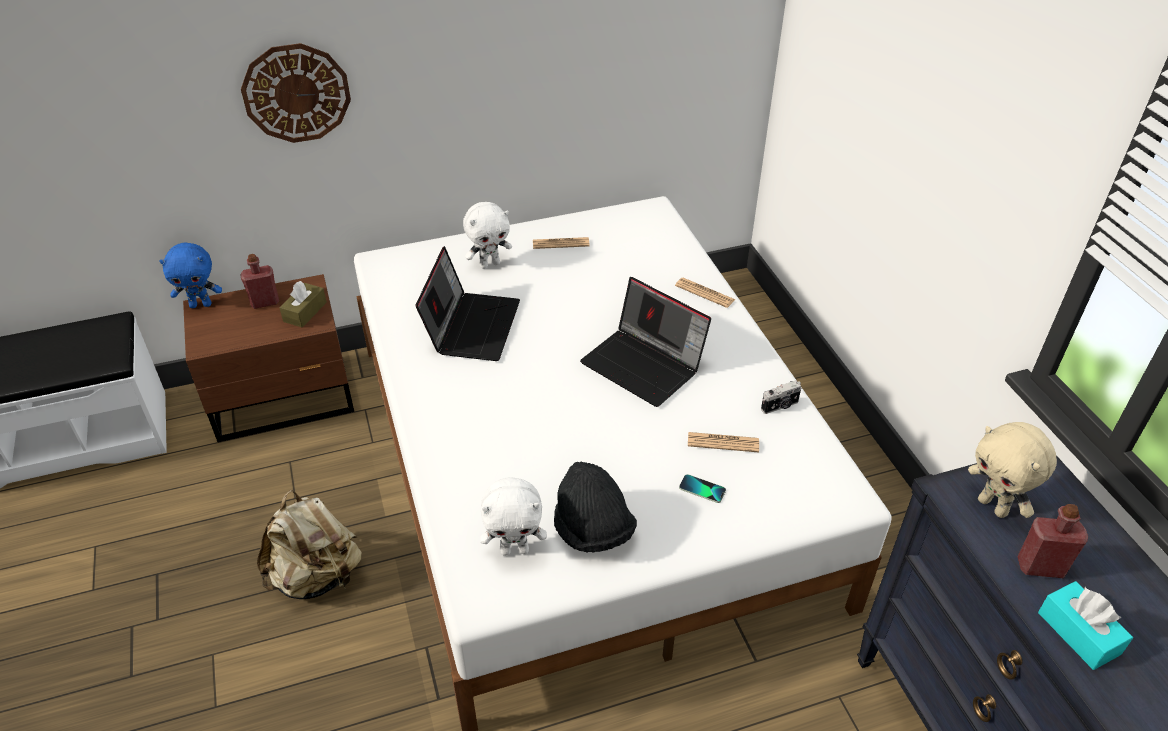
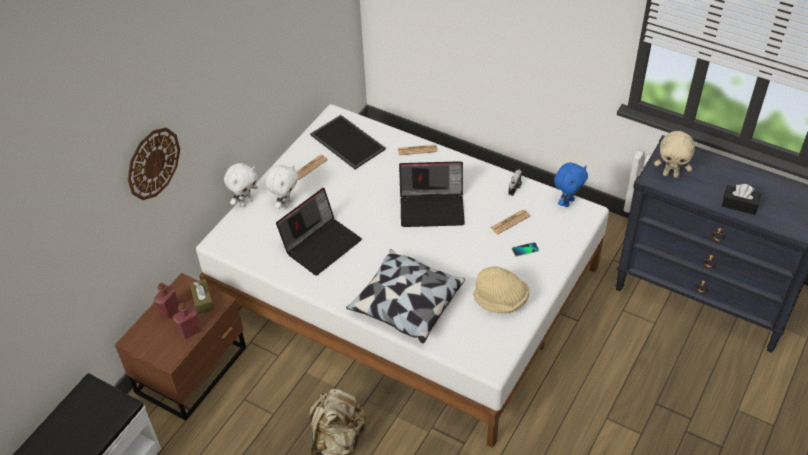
camera: 40 degrees left, 5 degrees up
(201, 304) = (130, 339): blue plush toy -> blue plush toy (567, 202)
(472, 326) = (321, 244): laptop -> laptop turned 75 degrees clockwise
(475, 451) = (406, 304): none -> pillow
(515, 549) = (479, 333): white plush toy -> white plush toy (245, 202)
(592, 529) = (501, 300): black hat -> beige hat
(632, 241) = (346, 142): none -> tray
(1040, 566) = (707, 188): red bottle -> red bottle (190, 331)
(1078, 633) = (739, 204): turquoise tissue box -> black tissue box

